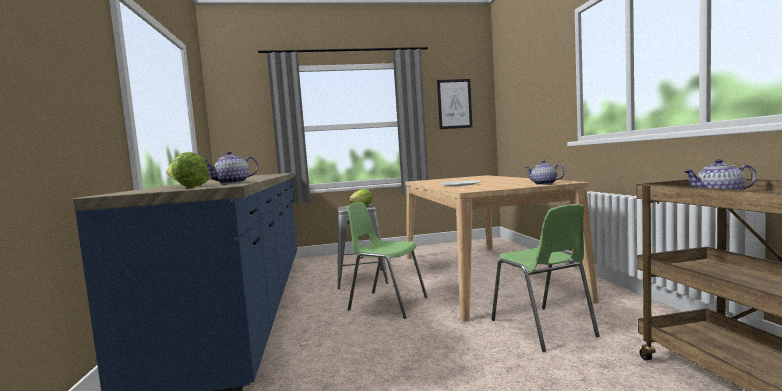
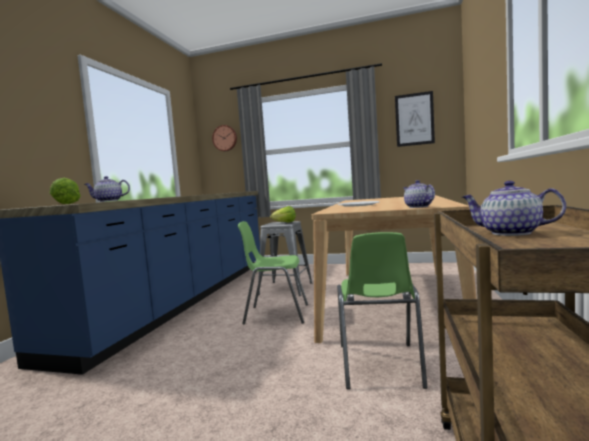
camera: 25 degrees right, 0 degrees up
(247, 109) = (225, 138): none -> wall clock
(387, 304) = (276, 314): green chair -> green chair turned 45 degrees counterclockwise

